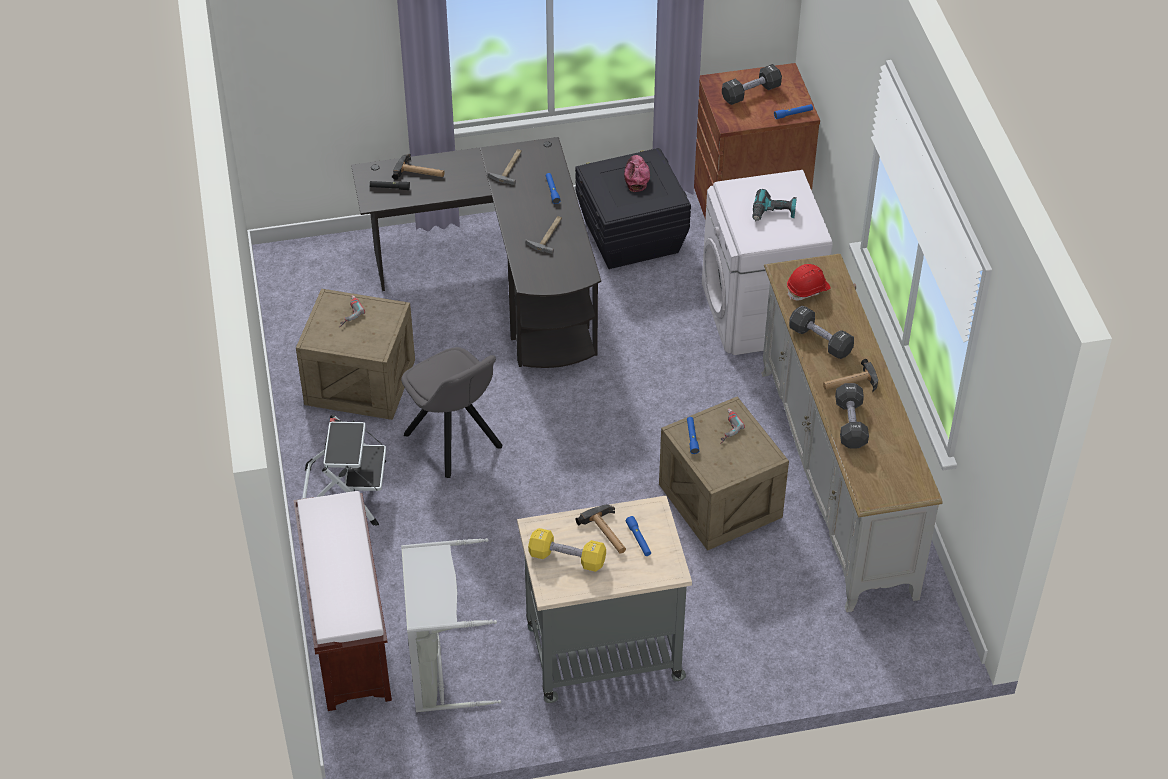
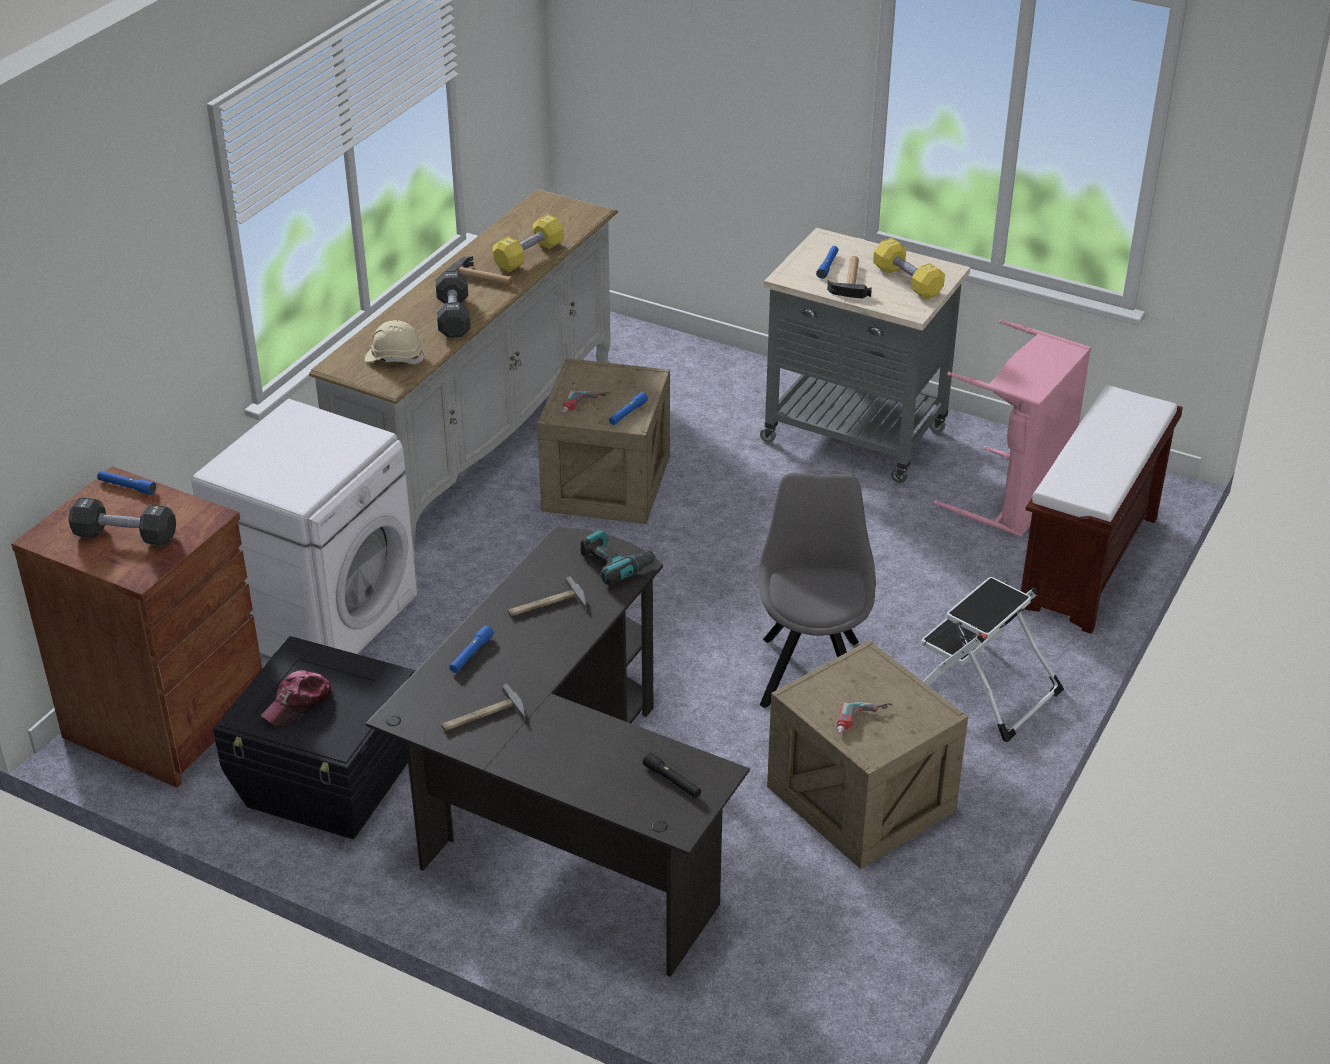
camera: 140 degrees left, 10 degrees down
(420, 172) = (606, 779): hammer -> none
(441, 667) = (1016, 497): grey laundry basket -> pink laundry basket
(773, 213) = (299, 450): power drill -> power drill (616, 563)
(808, 290) = (394, 357): red hard hat -> beige hard hat
(850, 424) = (529, 256): black dumbbell -> yellow dumbbell

